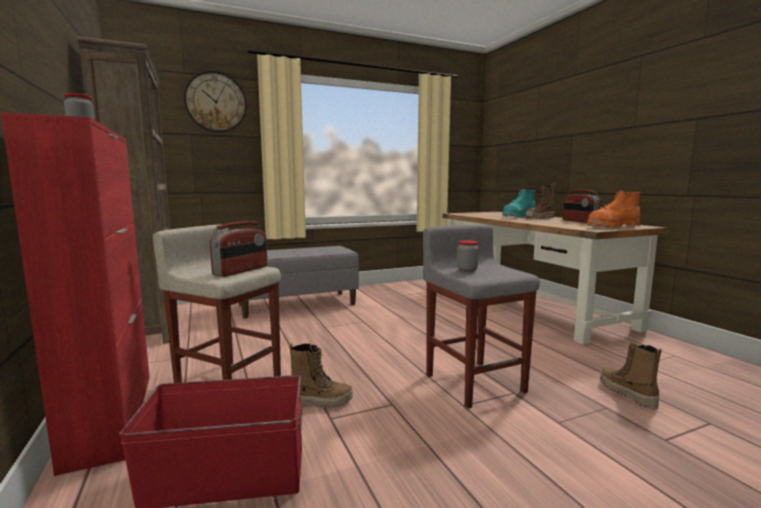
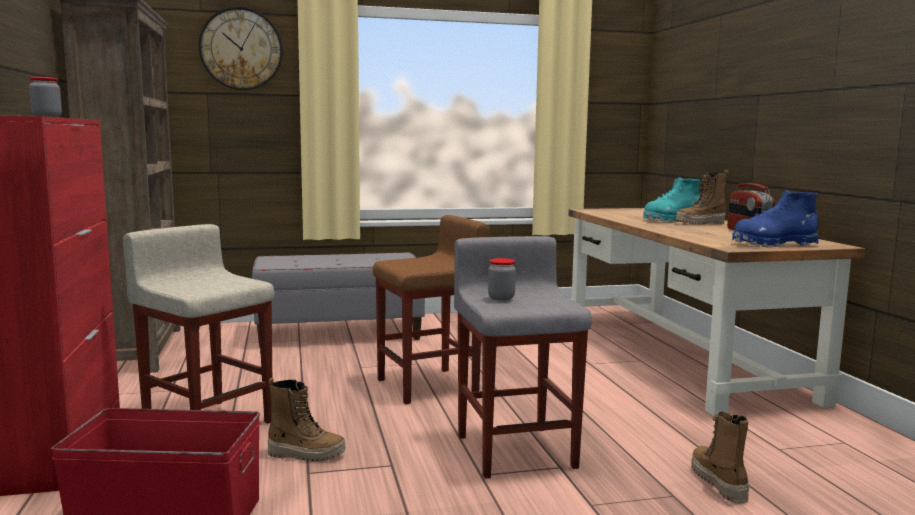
camera: 10 degrees right, 0 degrees up
(241, 271) = (223, 285): radio -> none
(381, 337) = (429, 385): none -> brown stool
(612, 227) = (773, 244): orange boot -> blue boot

